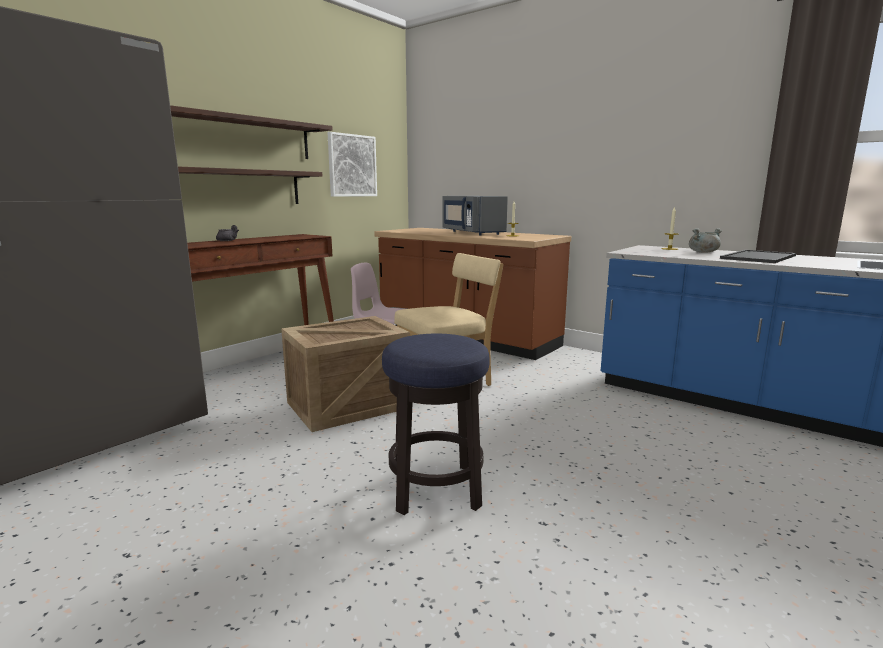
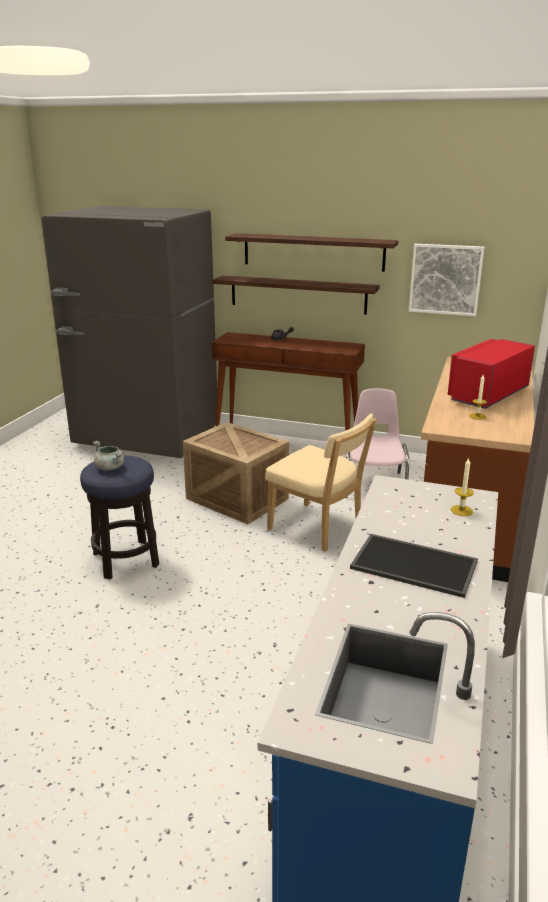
camera: 70 degrees right, 10 degrees up
(471, 233) = (486, 395): grey microwave -> red microwave
(703, 252) = (443, 531): grey cooking pot -> grey cooking pot (110, 468)

